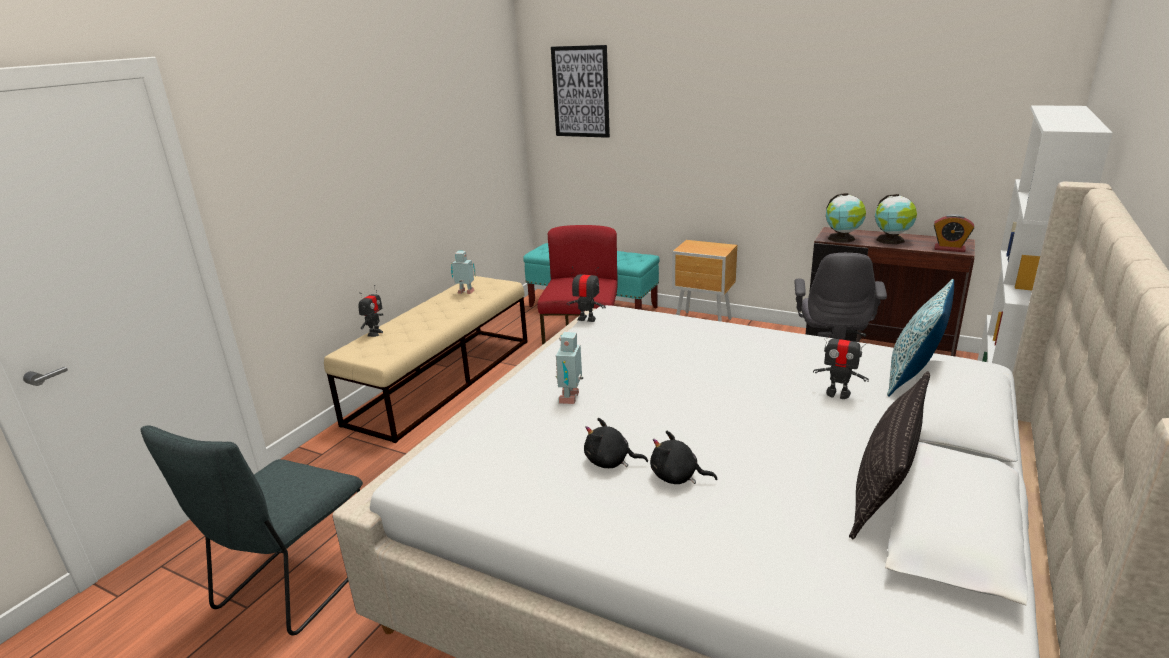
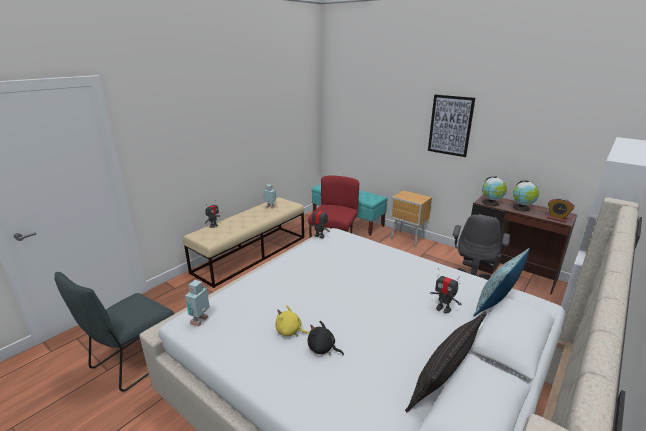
camera: 10 degrees right, 0 degrees up
(571, 398) = (288, 286): toy robot -> toy robot (201, 321)
(581, 92) = (352, 99): picture -> picture (450, 125)
(610, 462) = (290, 331): black plush toy -> yellow plush toy

